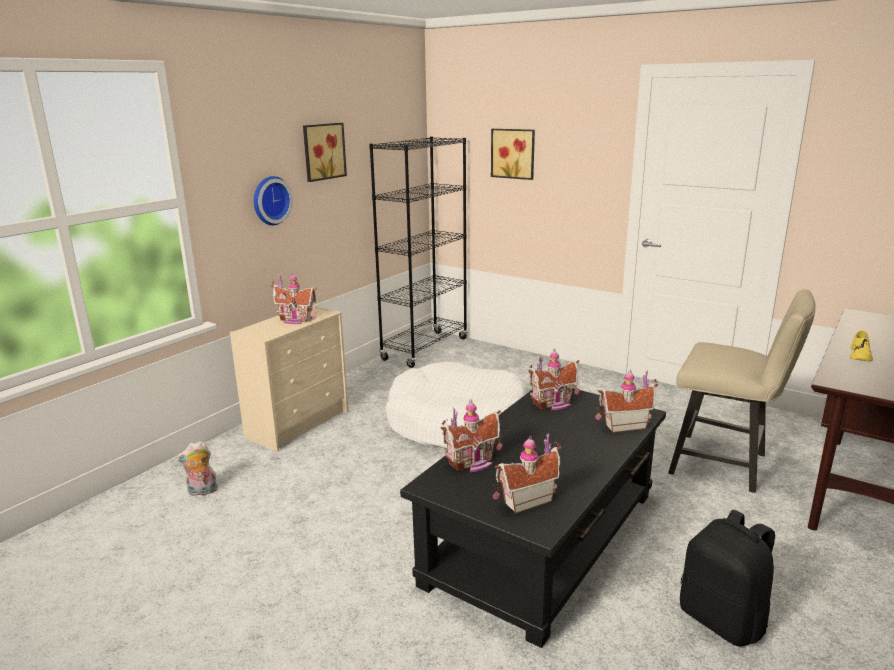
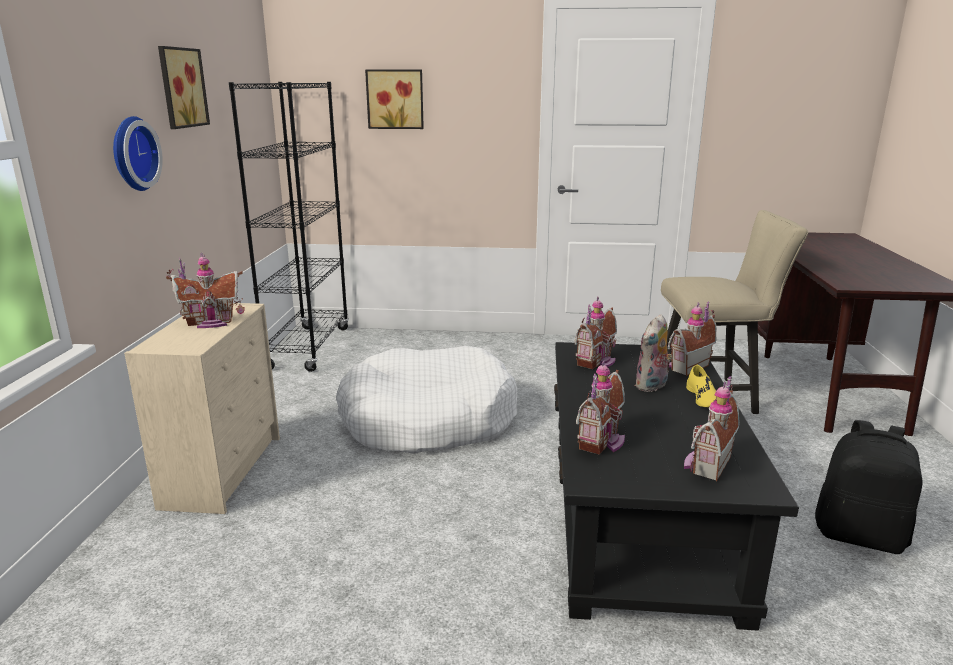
camera: 30 degrees left, 0 degrees up
(202, 492) = (154, 605): plush toy -> plush toy (652, 386)
(860, 355) = (828, 263): yellow shoe -> yellow shoe (703, 398)

